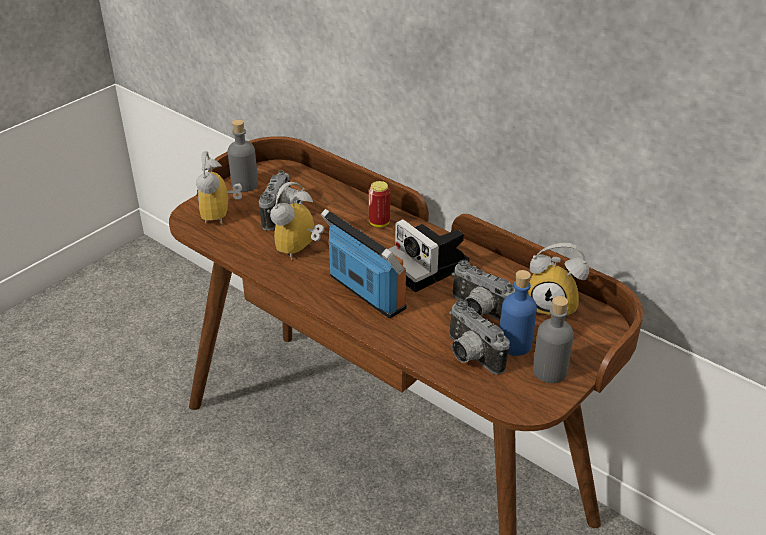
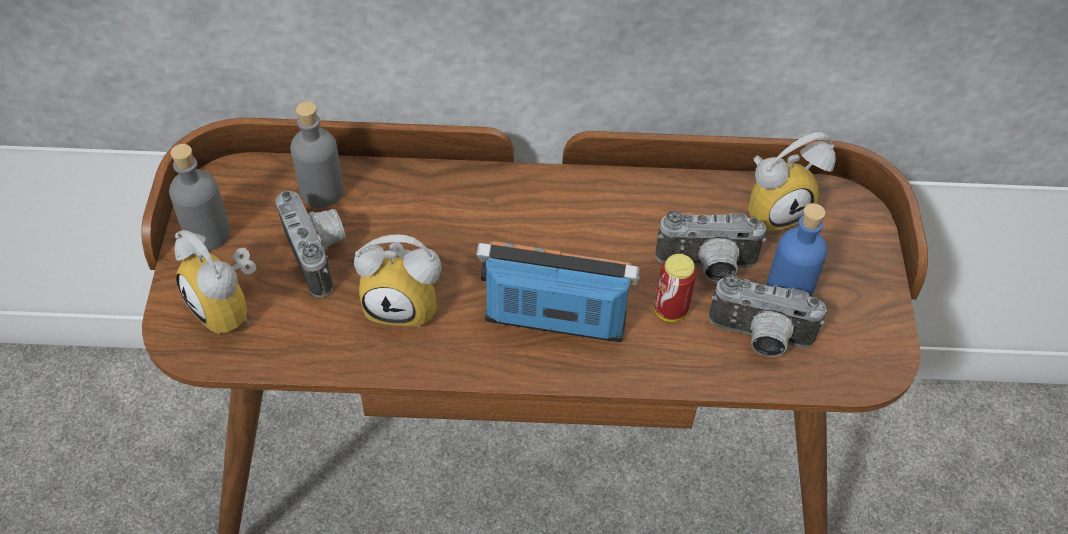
camera: 40 degrees left, 15 degrees up
(300, 251) = (405, 303): alarm clock -> alarm clock turned 75 degrees counterclockwise
(379, 223) = (462, 198): can -> can (670, 310)
(428, 266) = (587, 233): camera -> none
(549, 371) = (855, 305): grey bottle -> grey bottle (321, 191)

